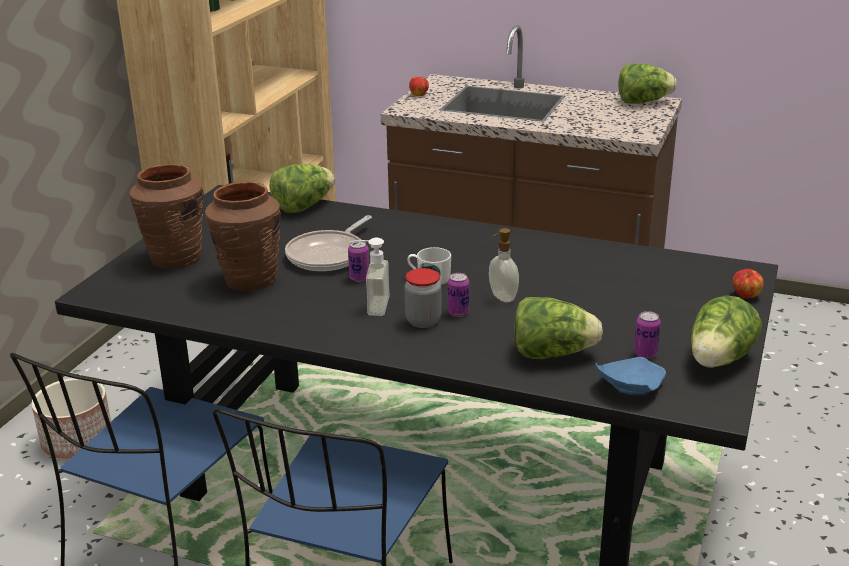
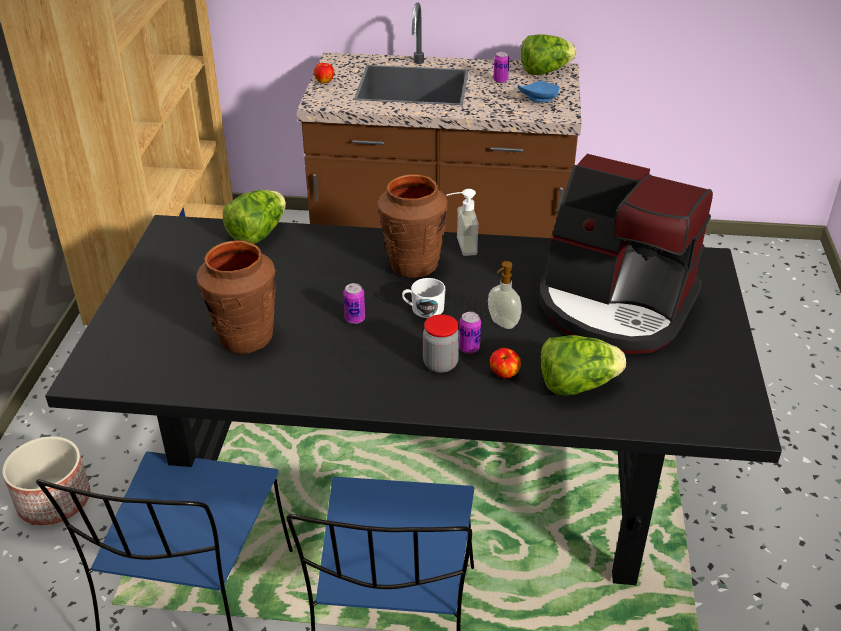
camera: 15 degrees left, 10 degrees up
(175, 259) = (153, 321): brown vase -> brown vase (413, 265)
(329, 255) = (311, 293): frying pan -> none
(370, 306) = (380, 352): soap dispenser -> soap dispenser (459, 246)
(626, 297) = (615, 306): none -> coffee machine
(629, 387) = (660, 413): blue plate -> blue plate (538, 99)
(645, 354) = (659, 371): can -> can (500, 80)
(718, 361) = (725, 369): lettuce -> none
(746, 296) = (717, 289): apple -> apple (504, 374)

